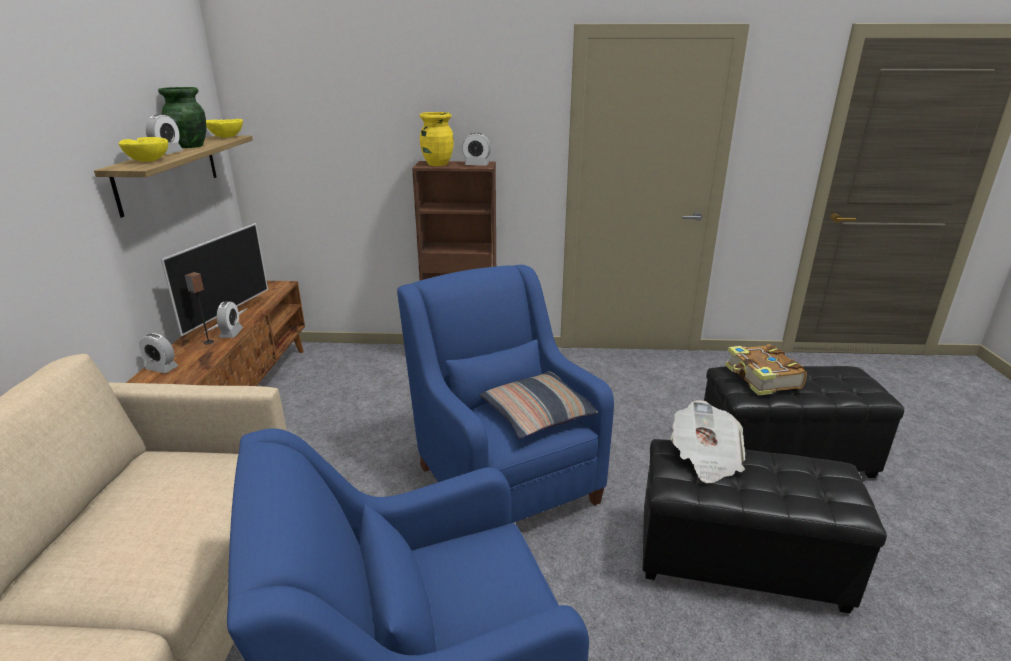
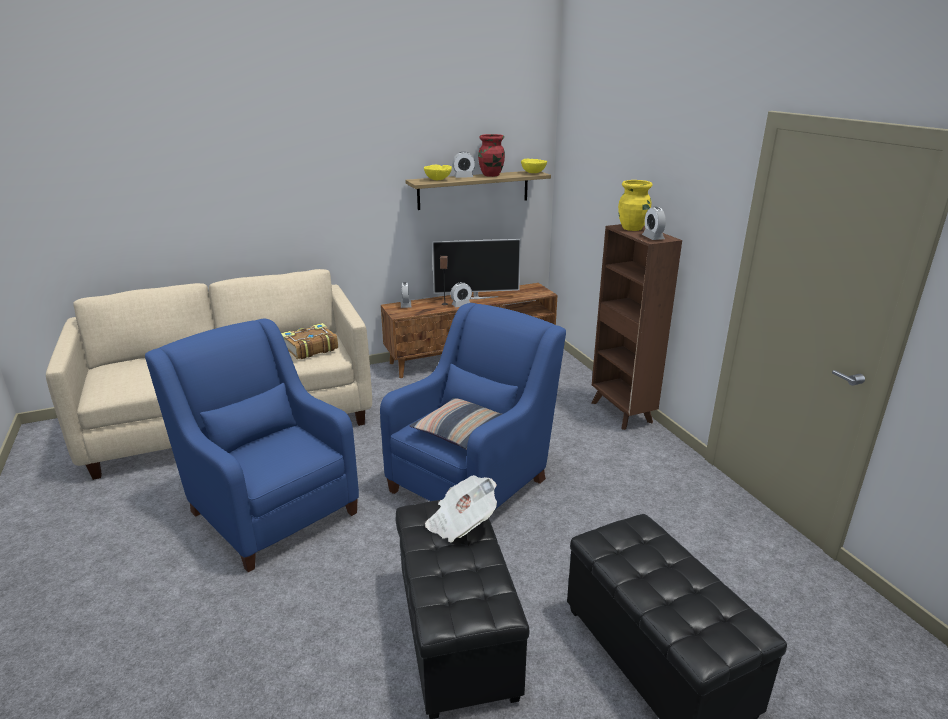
camera: 65 degrees right, 0 degrees up
(191, 146) = (491, 175): green vase -> red vase
(762, 378) = (645, 547): book -> book (309, 349)

